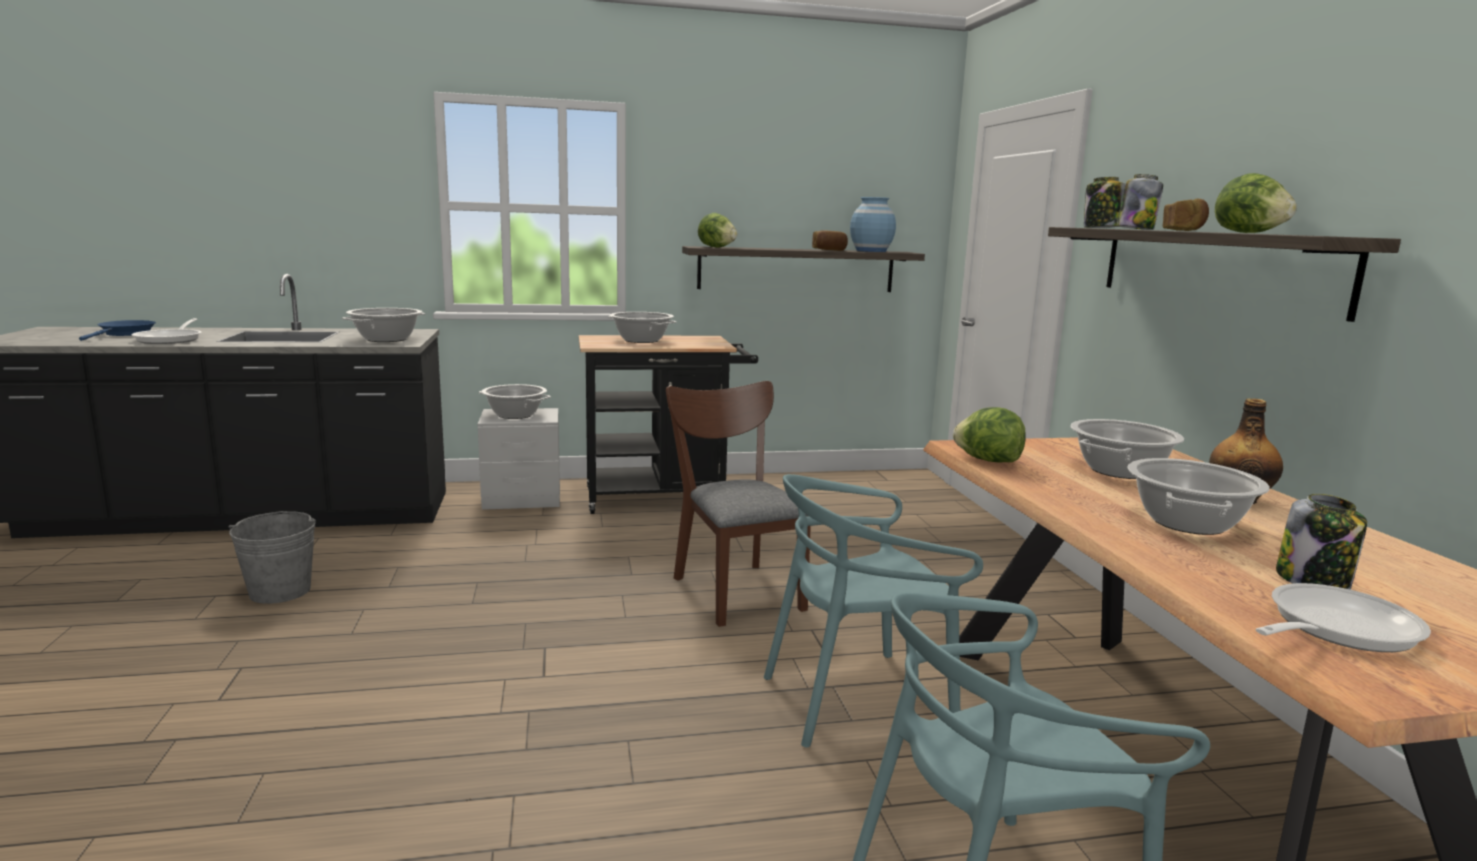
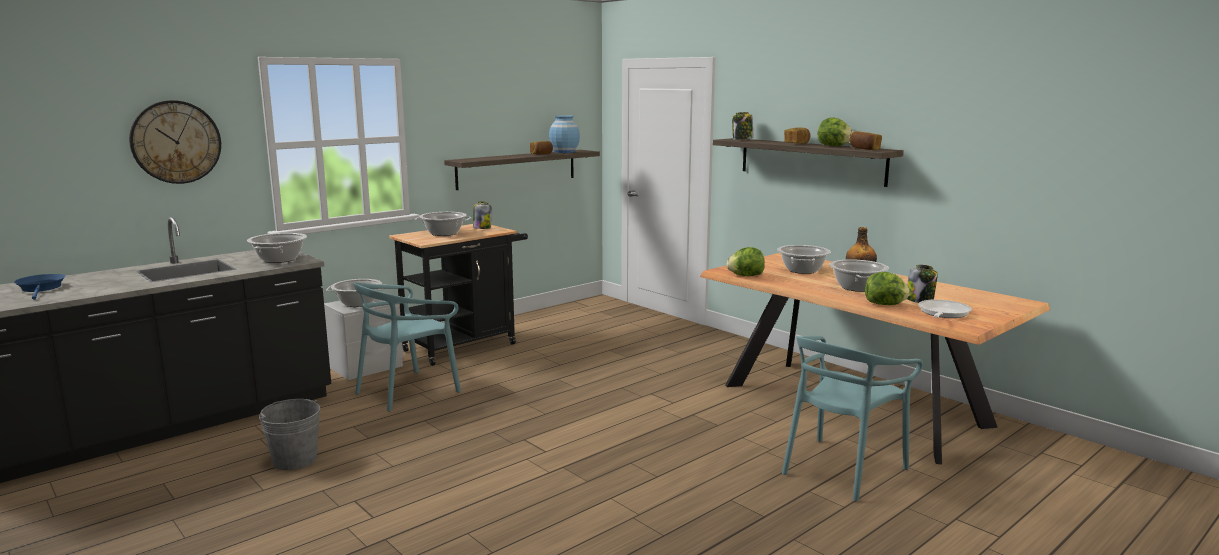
camera: 30 degrees left, 0 degrees up
(171, 339) = (105, 286): frying pan -> none
(329, 190) = (176, 142): none -> wall clock
(716, 247) = (474, 159): lettuce -> lettuce (885, 304)
(734, 588) = (584, 384): brown chair -> none
(857, 701) = (710, 417): turquoise chair -> turquoise chair (407, 391)
(1135, 229) = (766, 141): jar -> jar (482, 228)
(1301, 234) = (864, 149): none -> bread

